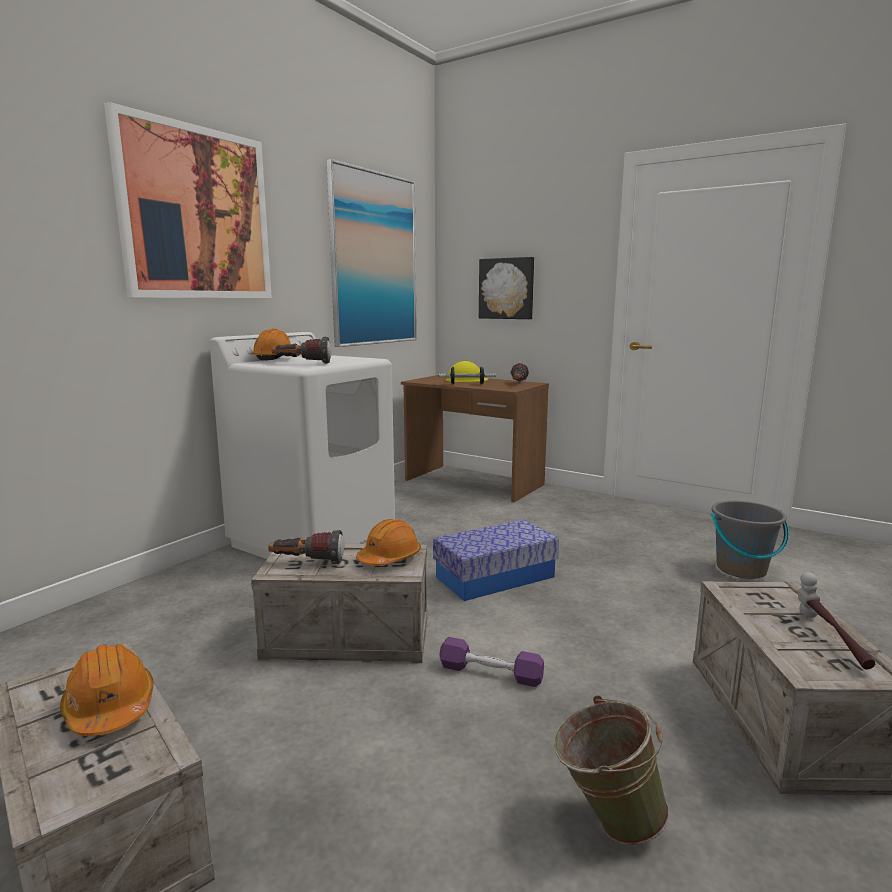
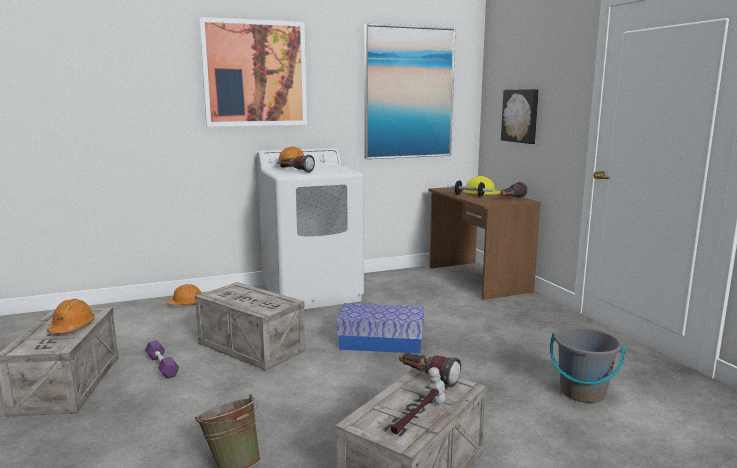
camera: 35 degrees right, 0 degrees up
(307, 562) = (230, 294): flashlight -> flashlight (427, 378)
(389, 558) = (271, 302): orange hard hat -> orange hard hat (186, 304)
(490, 673) = (290, 388): purple dumbbell -> purple dumbbell (162, 366)

